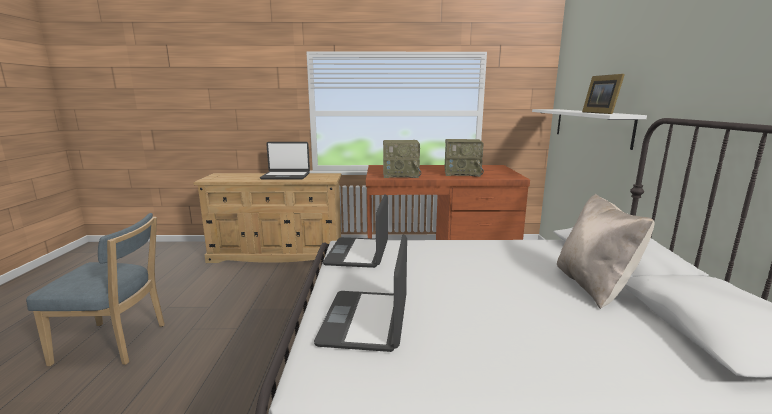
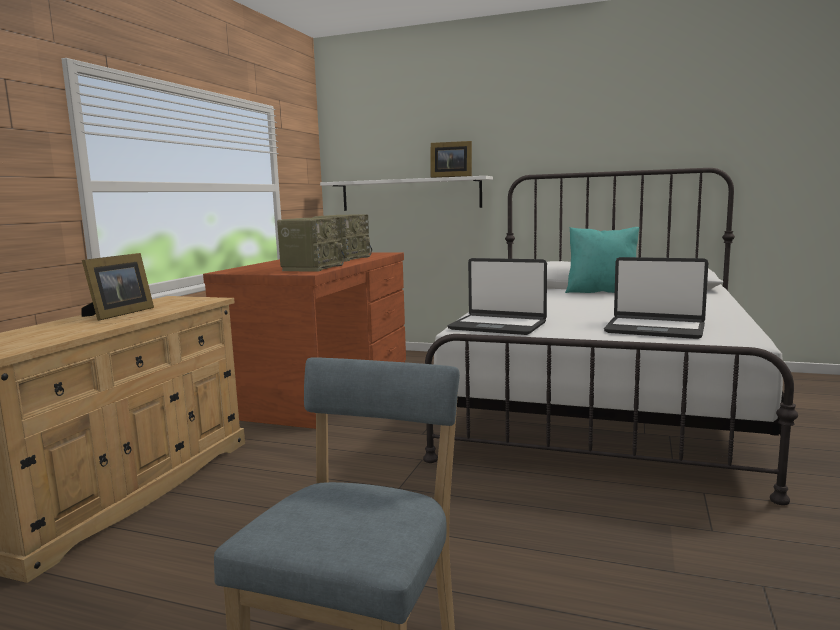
camera: 70 degrees left, 5 degrees down
(286, 176) = (118, 314): laptop -> picture frame
(594, 286) = (601, 292): beige pillow -> turquoise pillow

